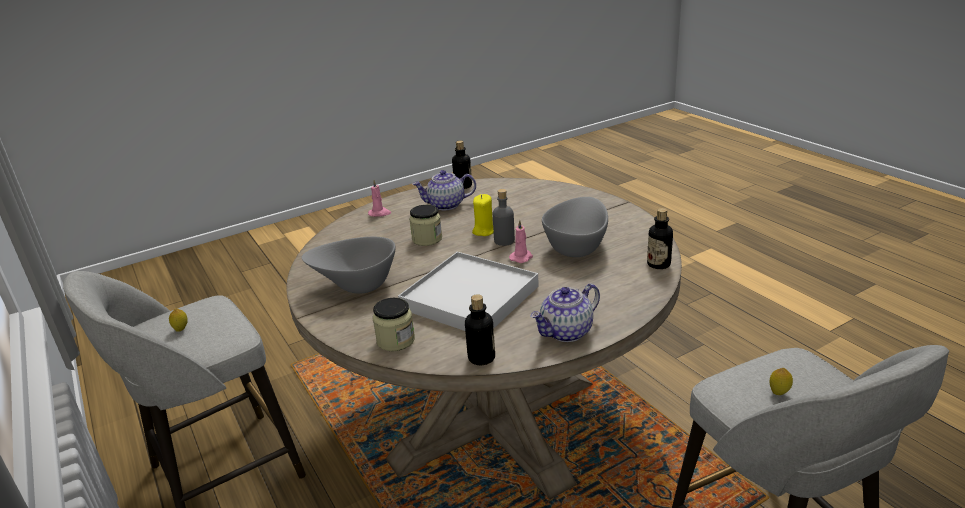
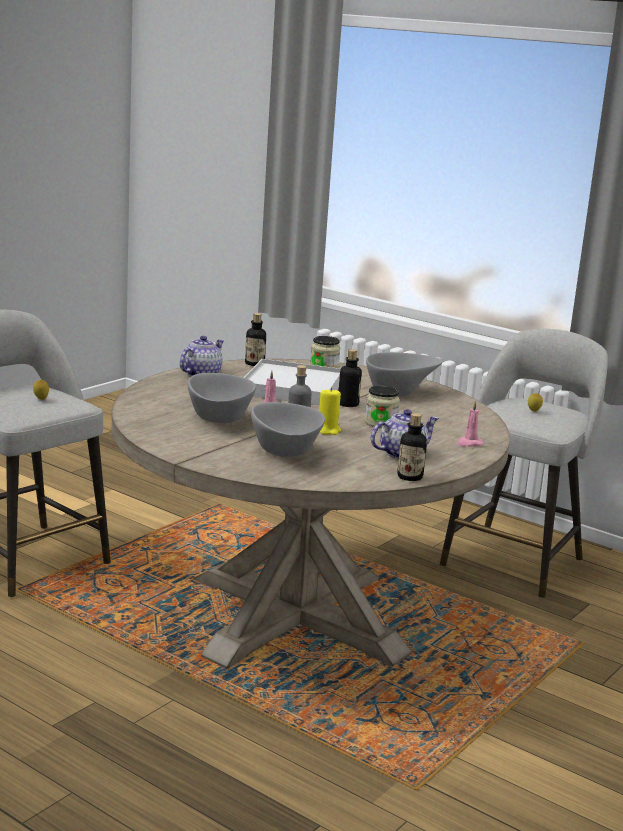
camera: 155 degrees right, 10 degrees down
(538, 207) = (285, 454): none -> grey bowl
(658, 264) = (133, 410): bottle -> bottle (348, 404)

